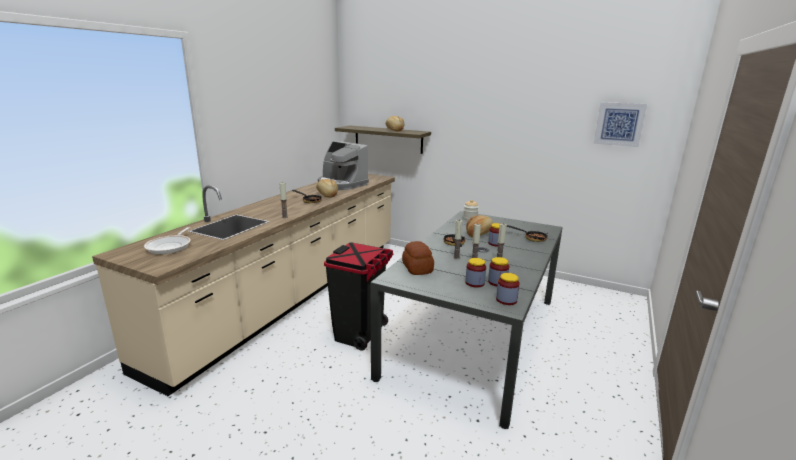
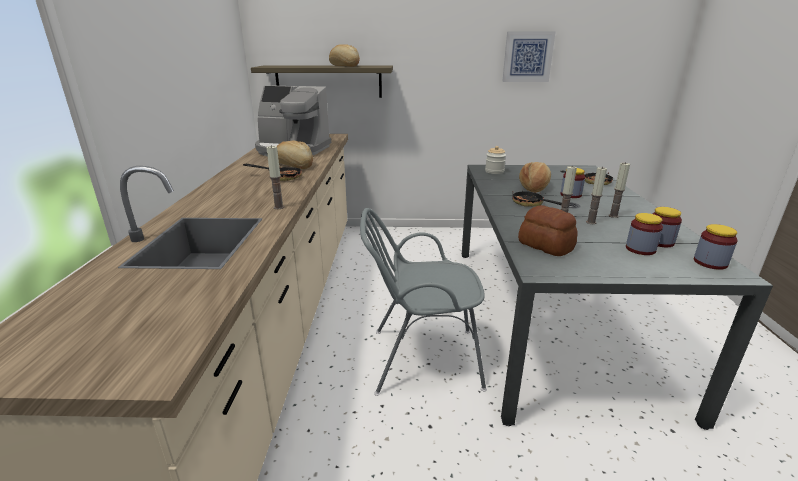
camera: 25 degrees left, 5 degrees up
(170, 246) = (116, 310): frying pan -> none
(359, 333) = (420, 359): black trash can -> grey chair
(619, 124) = (625, 39): picture -> picture (527, 57)

